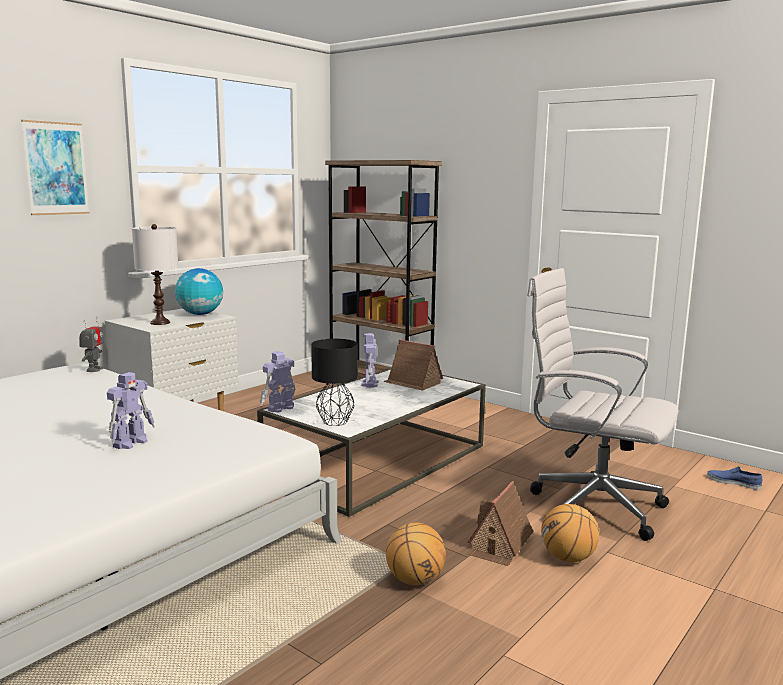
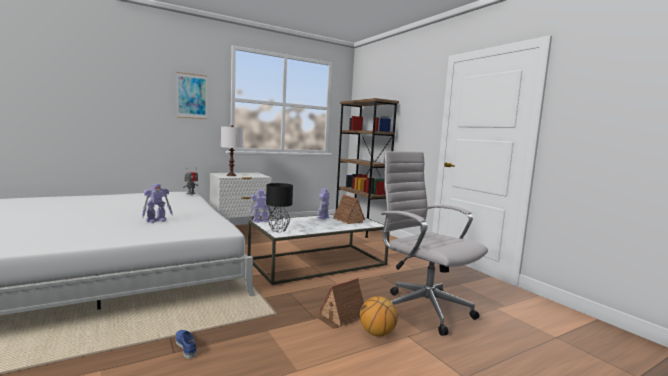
camera: 20 degrees right, 5 degrees down
(200, 314) = (256, 175): globe -> none
(414, 580) = (271, 323): basketball -> none
(733, 482) = (545, 315): blue shoe -> blue shoe (186, 346)

